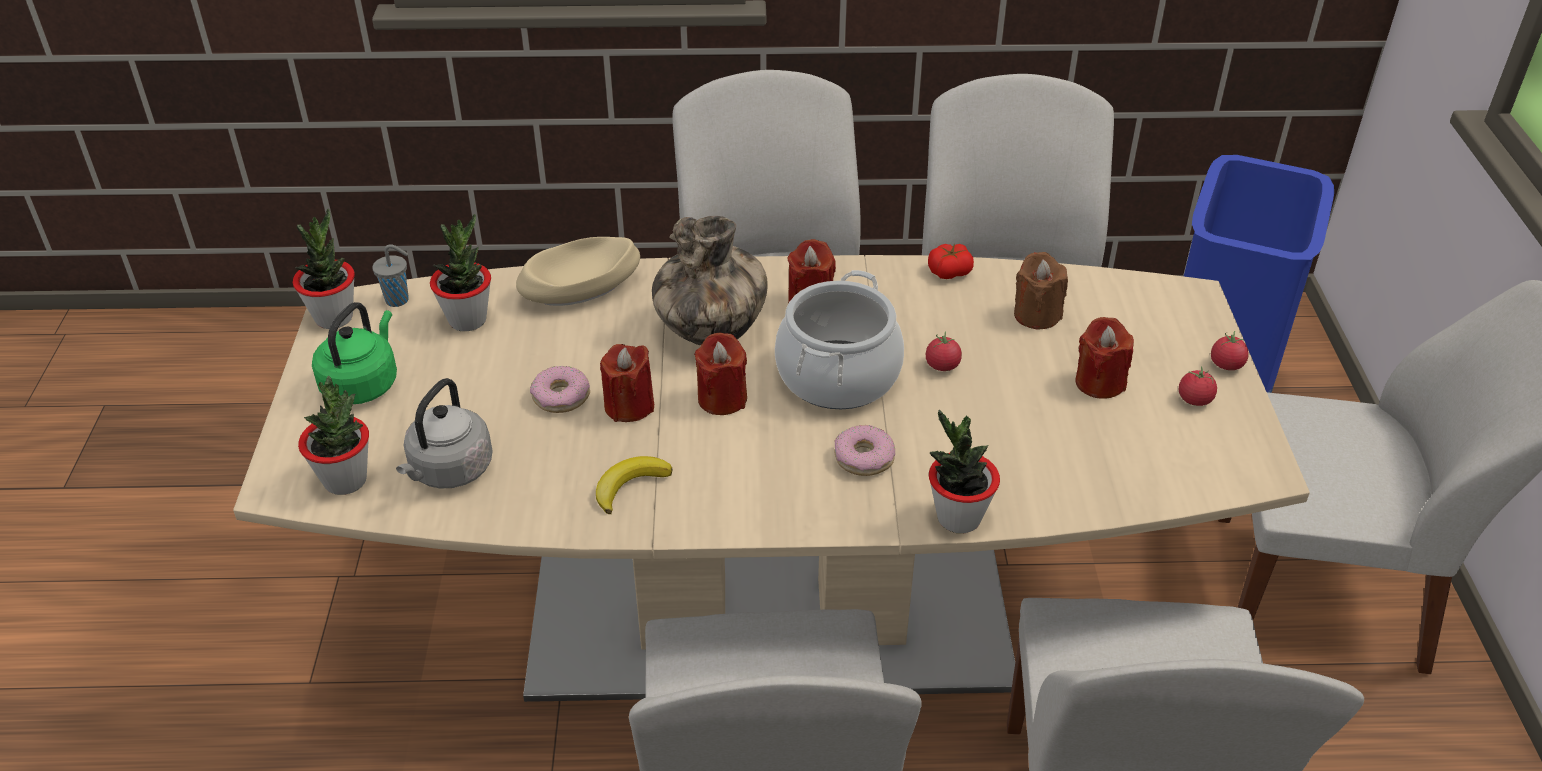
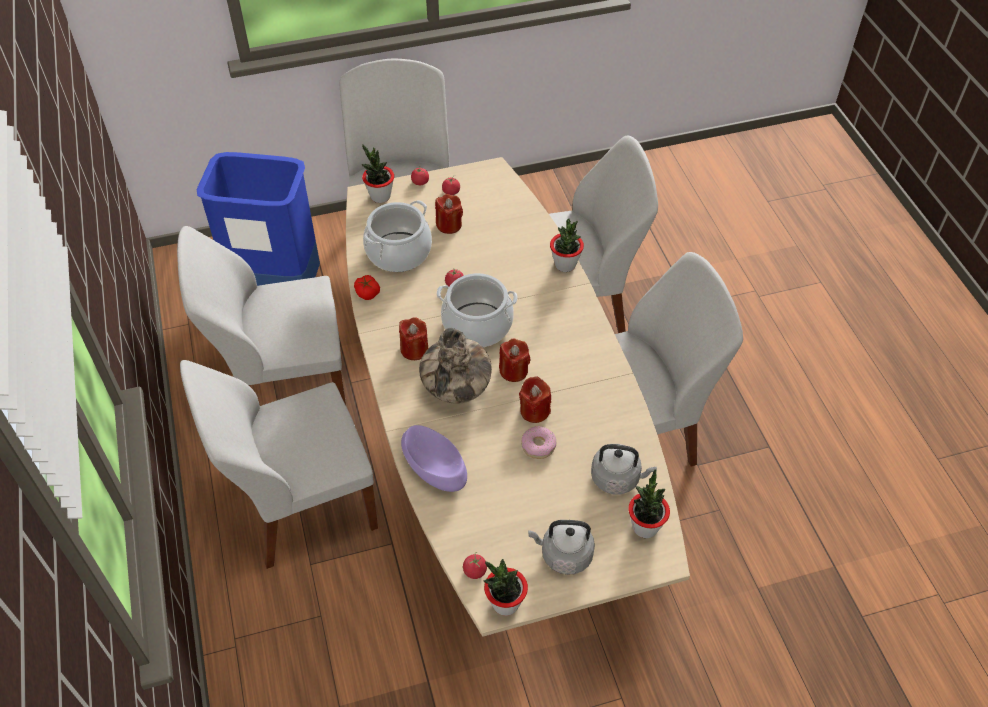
camera: 105 degrees left, 10 degrees up
(362, 384) = (563, 555): green kettle -> grey kettle
(398, 300) = (475, 571): grey cup -> tomato
(468, 320) = (483, 521): potted plant -> potted plant (380, 196)
(581, 290) = (434, 468): beige bowl -> purple bowl
(630, 486) = (595, 393): banana -> none
(864, 458) = (537, 304): donut -> none
(1036, 315) = (399, 252): brown candle -> cooking pot

